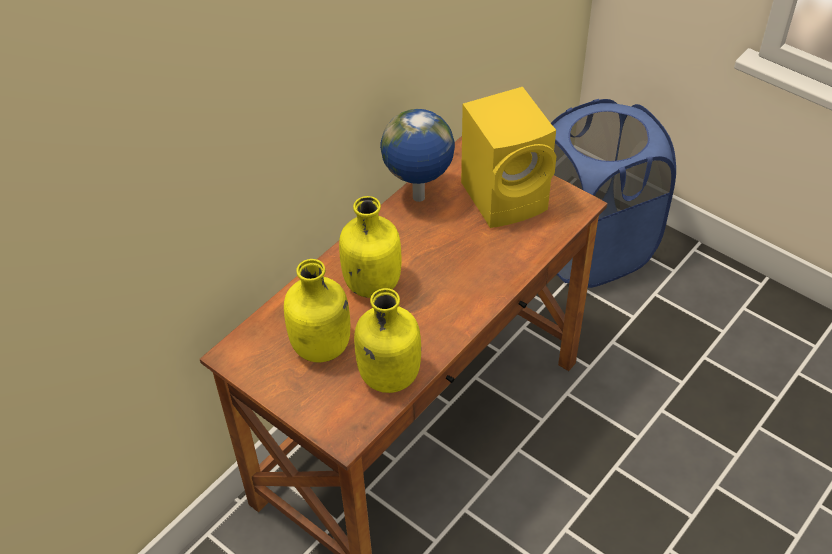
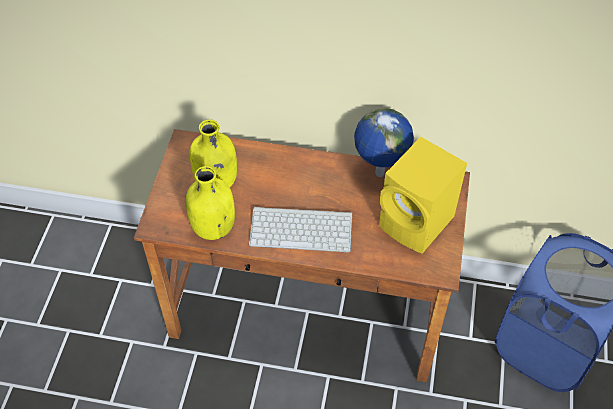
camera: 60 degrees right, 5 degrees up
(372, 283) = (285, 183): yellow bottle -> none
(448, 293) = (302, 228): none -> keyboard

